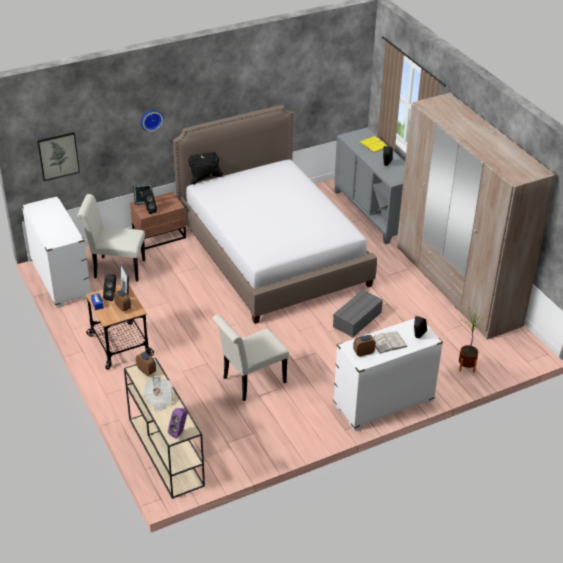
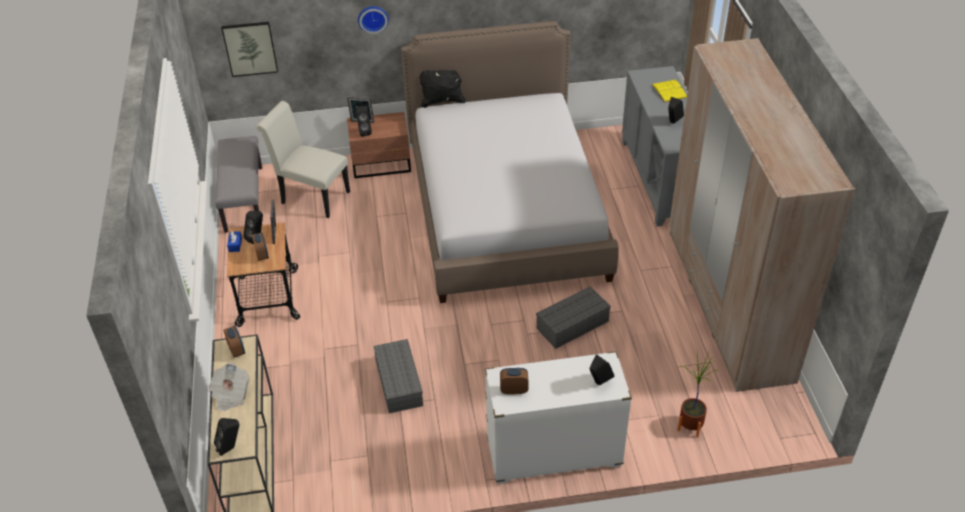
camera: 20 degrees right, 5 degrees up
(60, 280) = (243, 199): white dresser -> grey bench
(179, 432) = (231, 447): purple speaker -> black speaker
(250, 382) = (398, 382): white chair -> grey storage box
(388, 342) = (555, 382): white book -> none

